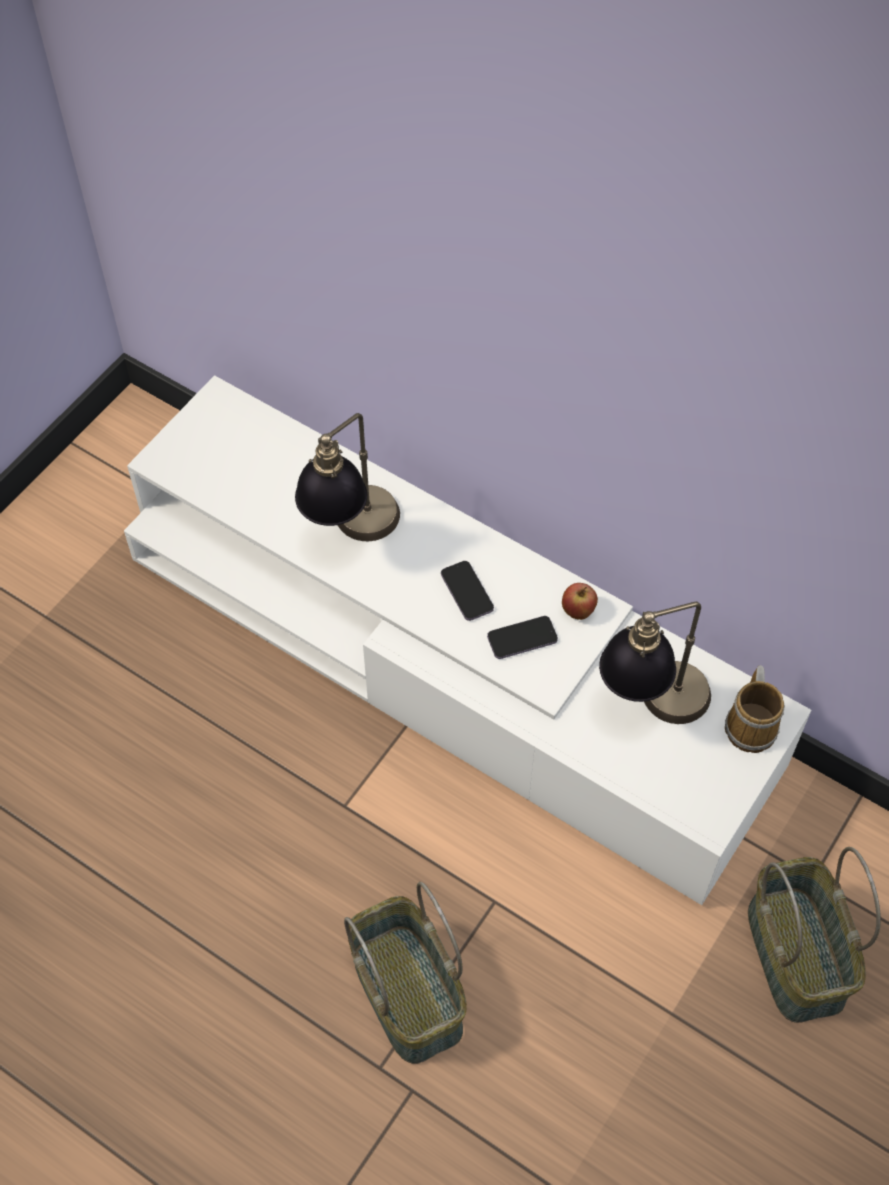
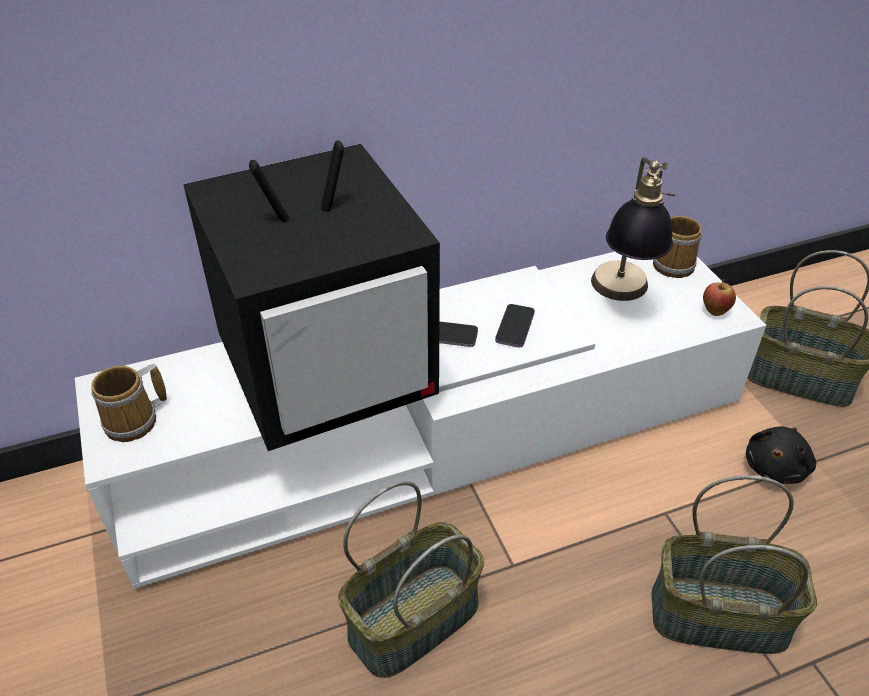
camera: 55 degrees left, 15 degrees down
(202, 448) = (135, 421): none -> mug
(242, 762) = (413, 618): none -> basket
(352, 535) = (329, 371): table lamp -> television
(578, 611) = (516, 290): apple -> apple (714, 311)
(634, 978) = (776, 467): none -> black plush toy

